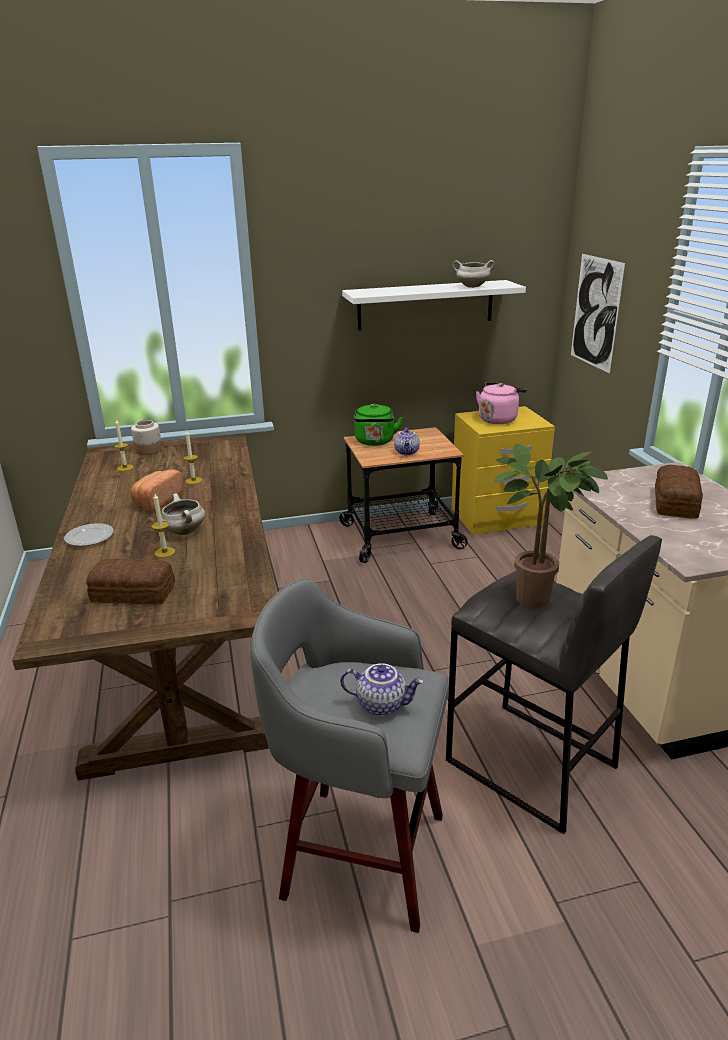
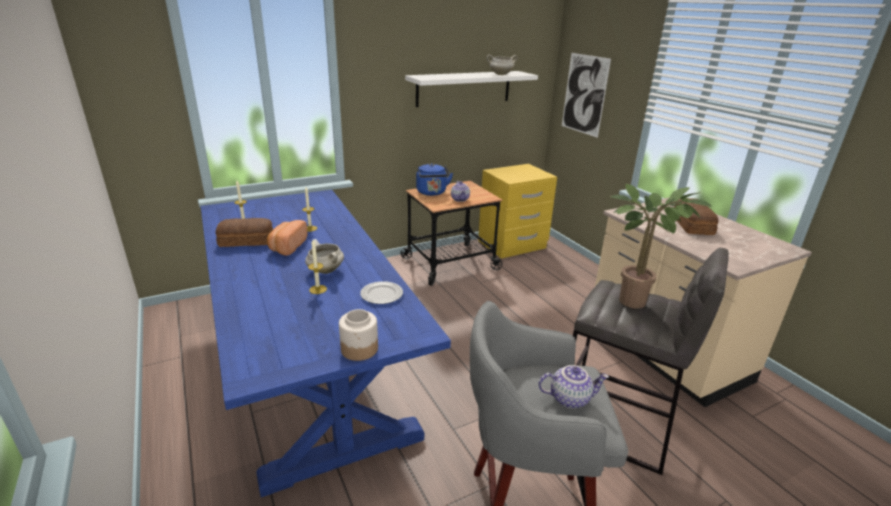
camera: 15 degrees left, 0 degrees up
(90, 537) = (243, 282): plate -> plate (382, 295)
(134, 594) = (310, 327): bread -> bread (247, 241)
(149, 450) = (257, 205): jar -> jar (360, 349)
(184, 641) = (310, 362): brown dining table -> blue dining table
(375, 442) = (432, 193): green kettle -> blue kettle
(498, 419) = (516, 173): pink kettle -> none

